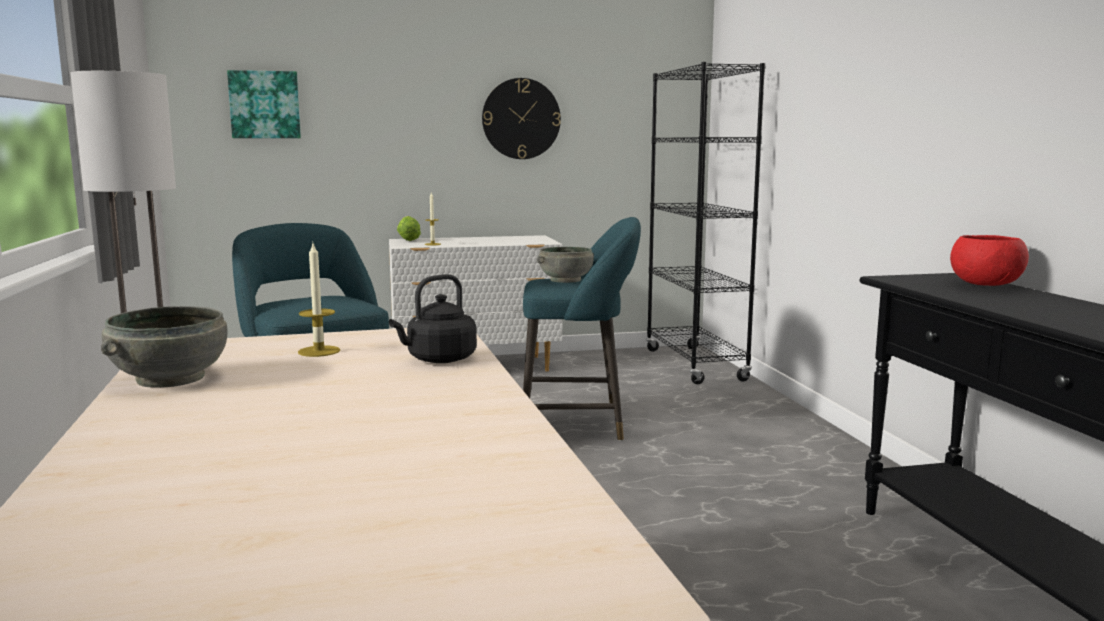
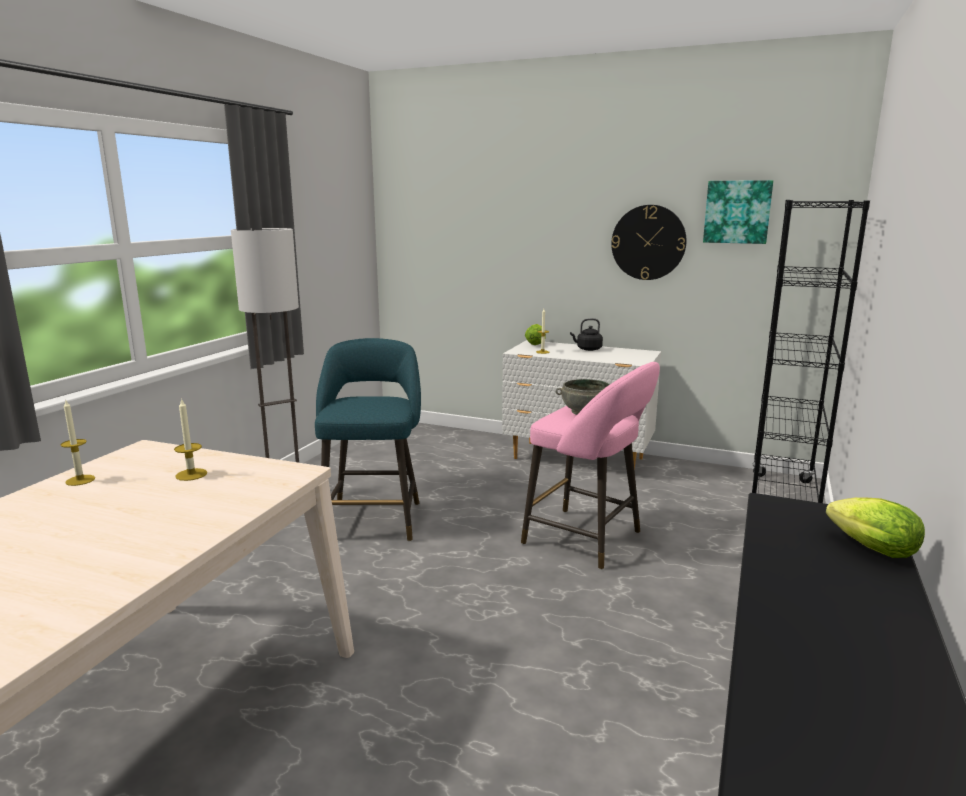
camera: 35 degrees right, 5 degrees up
(169, 378) = (80, 480): grey bowl -> candle
(265, 105) = (444, 228): picture -> picture (737, 212)
(438, 360) = (225, 505): black kettle -> black kettle (587, 349)
(578, 424) = (588, 540): turquoise stool -> pink stool
(986, 284) = (867, 547): red bowl -> lettuce

